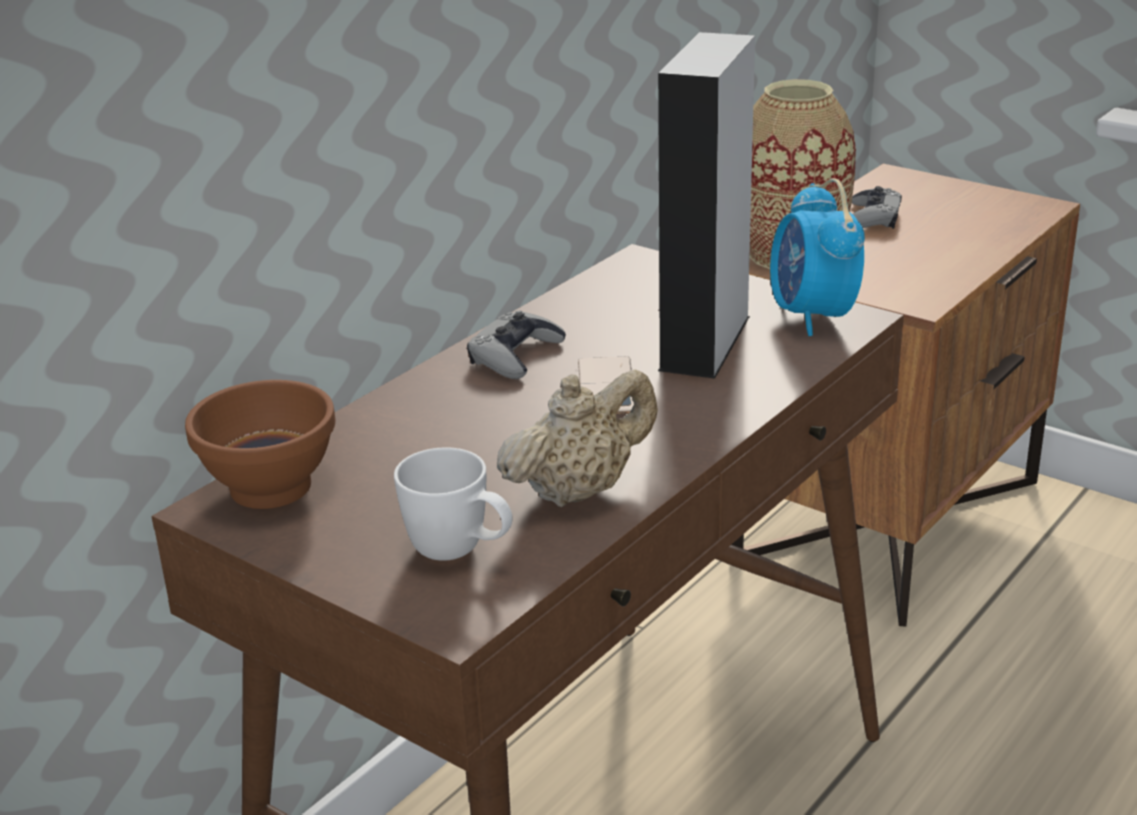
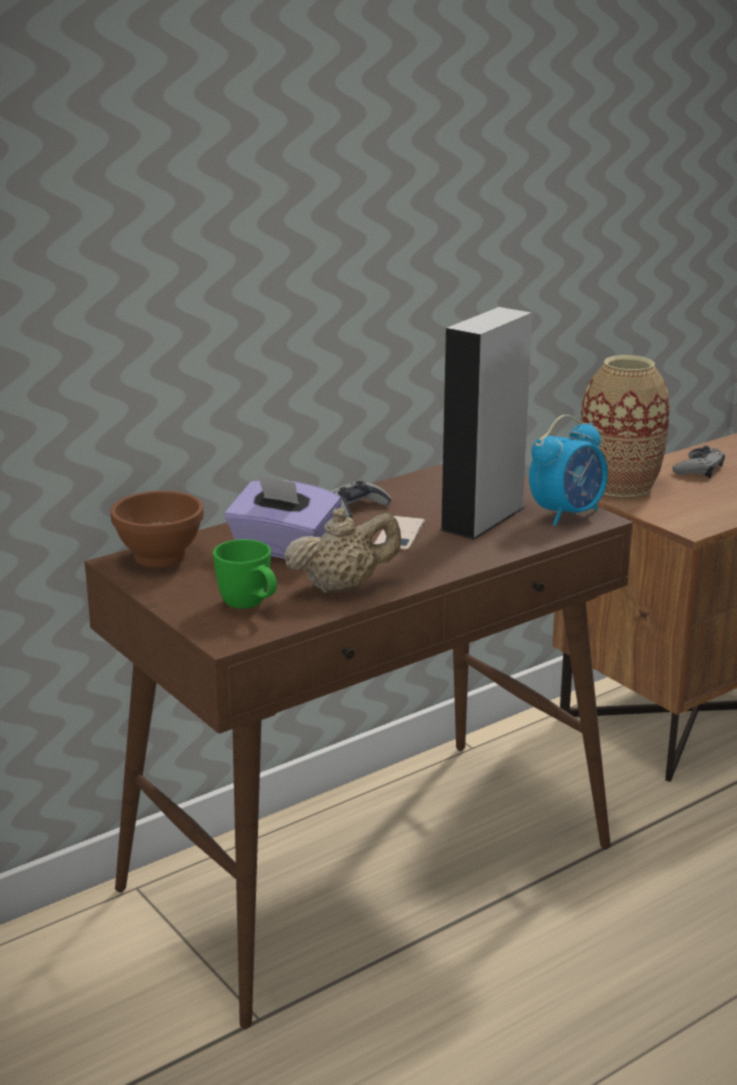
camera: 15 degrees right, 5 degrees down
(452, 440) = (283, 549): none -> purple tissue box
(461, 553) = (250, 607): white mug -> green mug
(812, 317) = (567, 514): alarm clock -> alarm clock turned 135 degrees counterclockwise

